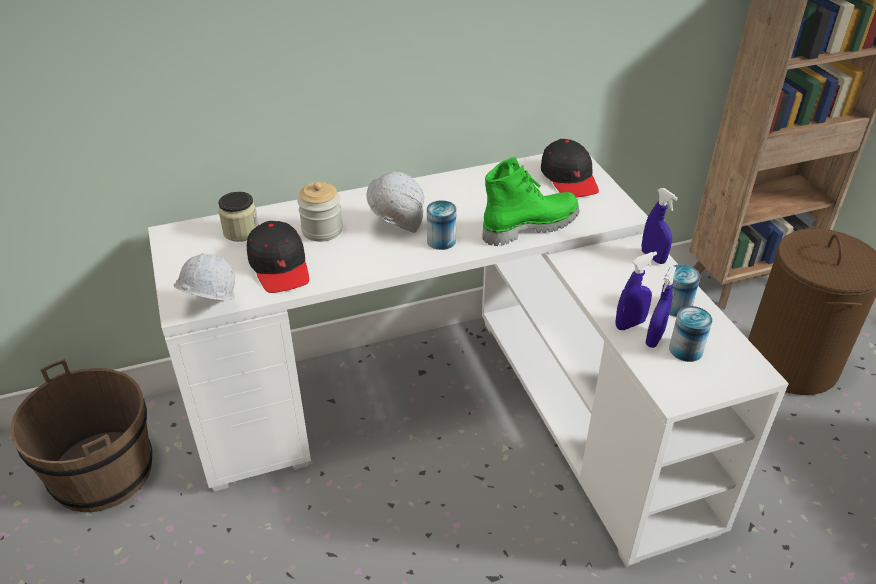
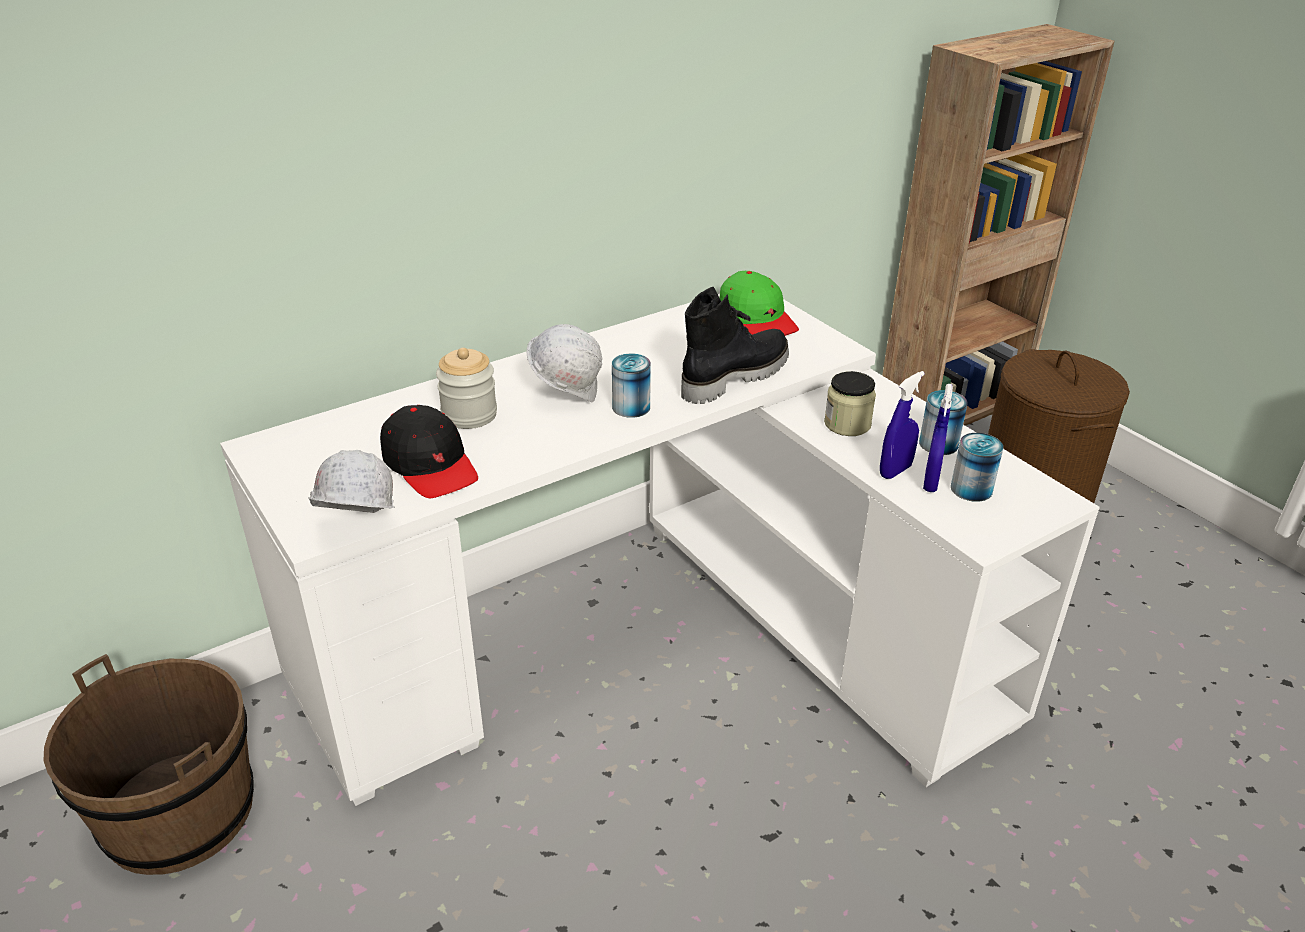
camera: 15 degrees left, 5 degrees down
(241, 231) = (358, 431): jar -> jar (847, 424)
(529, 226) = (733, 377): green boot -> black boot
(569, 178) = (757, 319): black cap -> green cap
(653, 257) = (888, 394): blue spray bottle -> none

